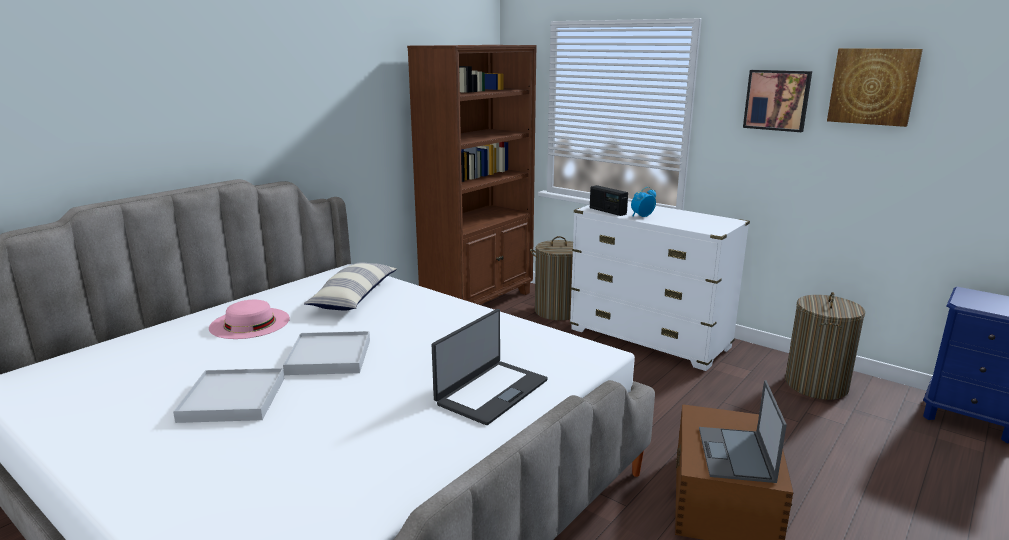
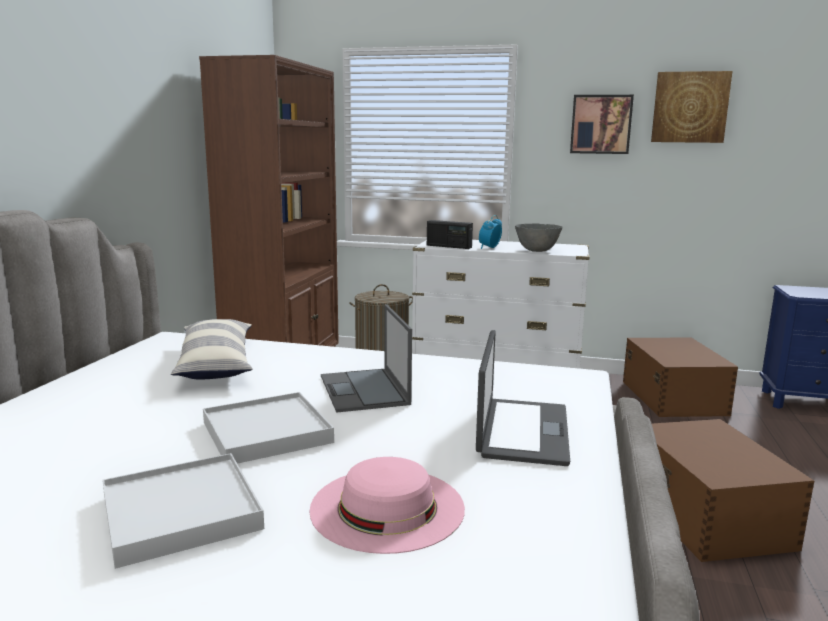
camera: 25 degrees left, 5 degrees down
(250, 323) = (91, 413): pink hat -> pink hat (387, 507)
(681, 224) = (537, 251): none -> grey bowl
(736, 455) = (732, 459): laptop -> laptop (364, 391)
(816, 385) = (673, 397): laundry basket -> brown storage box

